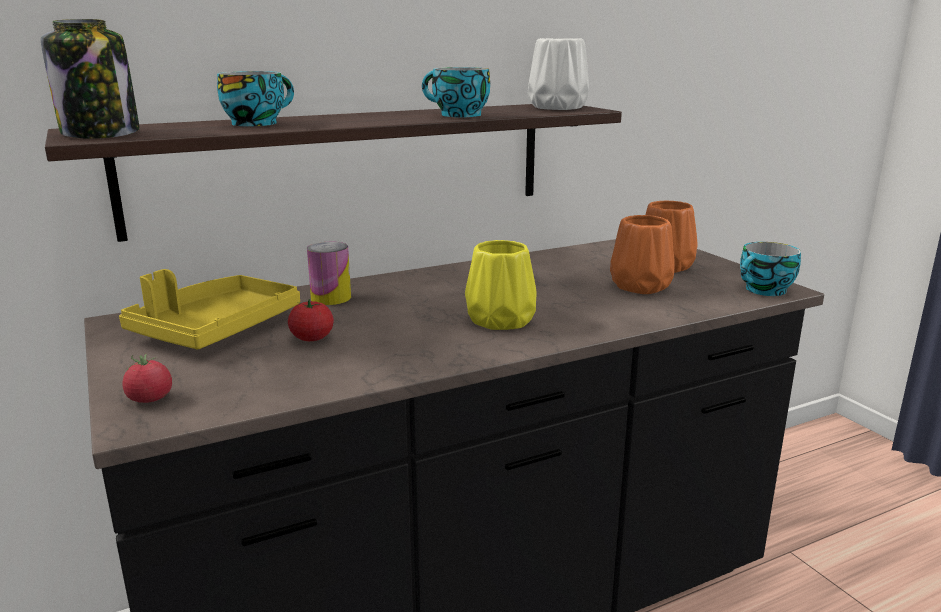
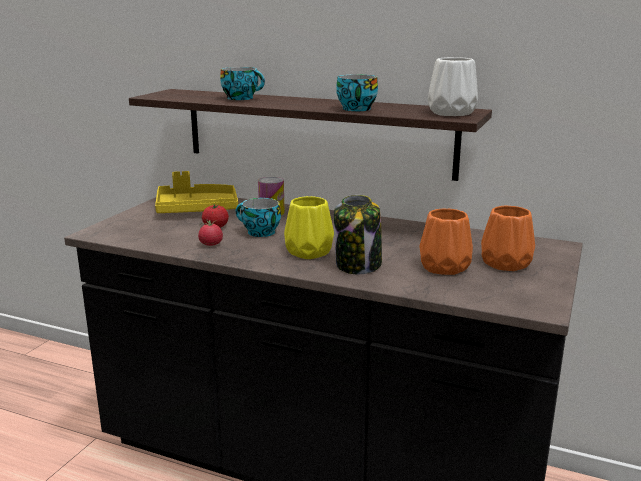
camera: 50 degrees right, 0 degrees up
(101, 133) = (168, 94): jar -> jar (358, 265)
(150, 399) = (114, 227): tomato -> tomato (211, 244)
(765, 291) = (522, 304): cup -> cup (259, 232)

